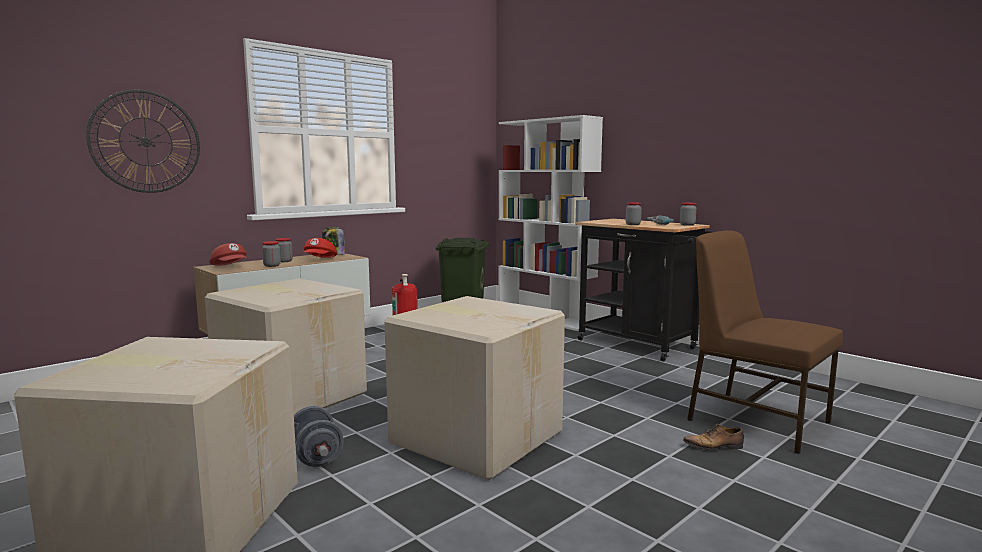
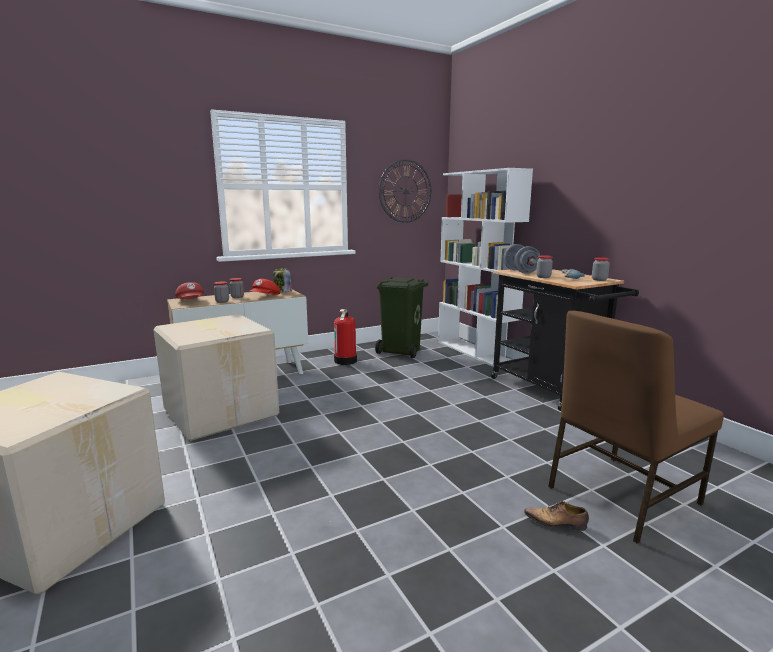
camera: 15 degrees right, 5 degrees up
(146, 142) = (131, 199): wall clock -> wall clock (405, 191)
(316, 456) = (199, 476): grey dumbbell -> grey dumbbell (520, 271)
(476, 436) = (337, 474): cardboard box -> none
(756, 420) = (620, 495): brown chair -> brown chair turned 90 degrees counterclockwise

